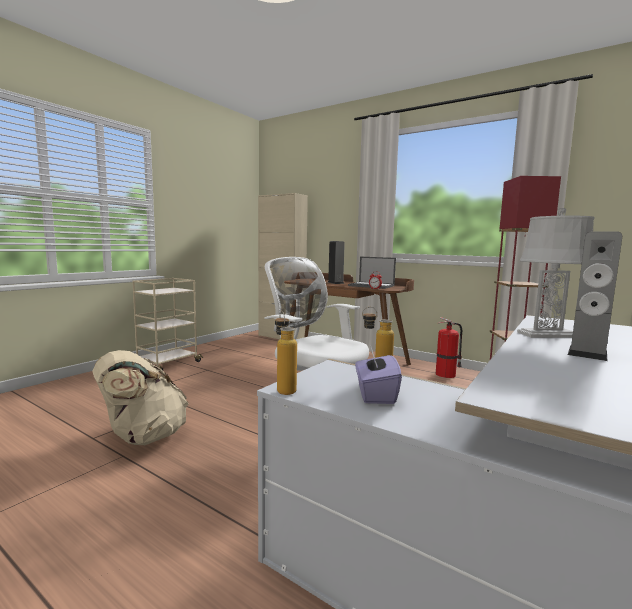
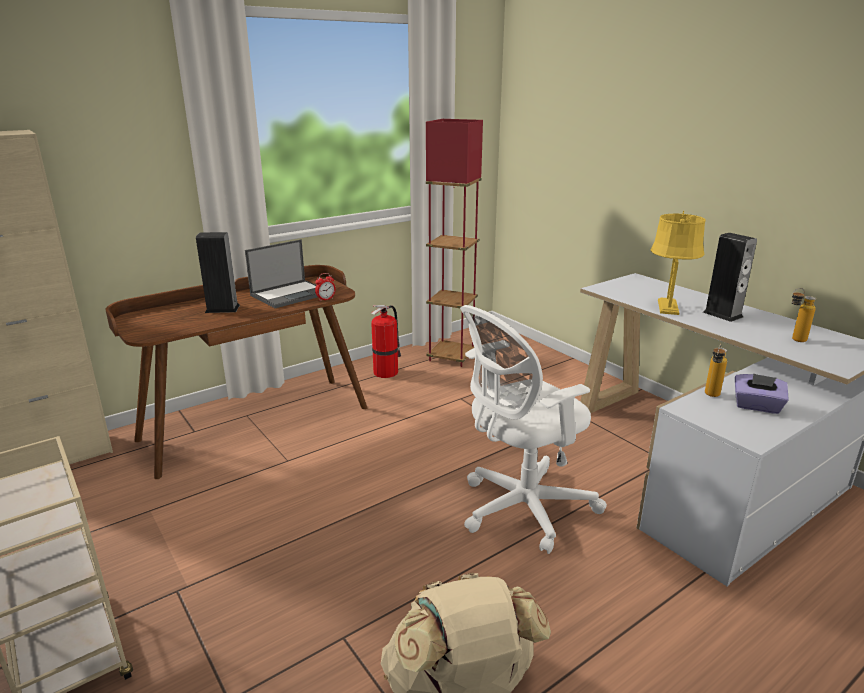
camera: 70 degrees left, 15 degrees up
(284, 389) = (755, 441): bottle -> bottle (793, 340)
(547, 334) = (667, 307): grey table lamp -> yellow table lamp

